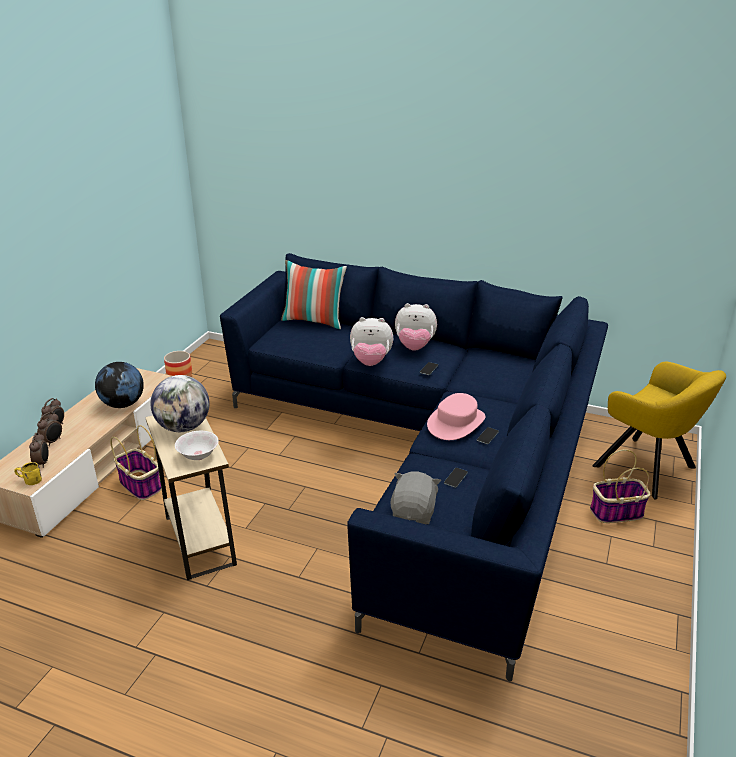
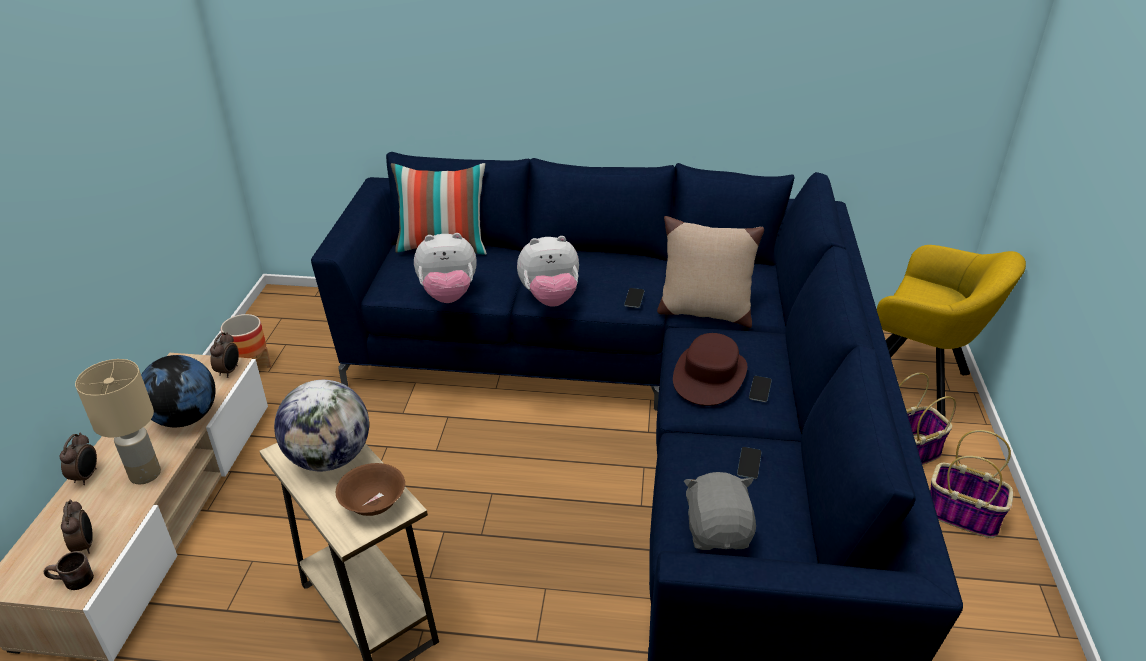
camera: 15 degrees left, 5 degrees up
(29, 481) = (73, 583): yellow mug -> brown mug
(53, 441) = (90, 503): alarm clock -> alarm clock (229, 371)
(88, 431) = (144, 475): none -> beige table lamp
(141, 485) = (244, 539): basket -> basket (962, 515)
(198, 455) = (374, 504): white bowl -> brown bowl
(414, 347) = (600, 267): plush toy -> plush toy (448, 295)
(456, 423) = (710, 376): pink hat -> brown hat
(475, 384) = (703, 312): none -> beige pillow

